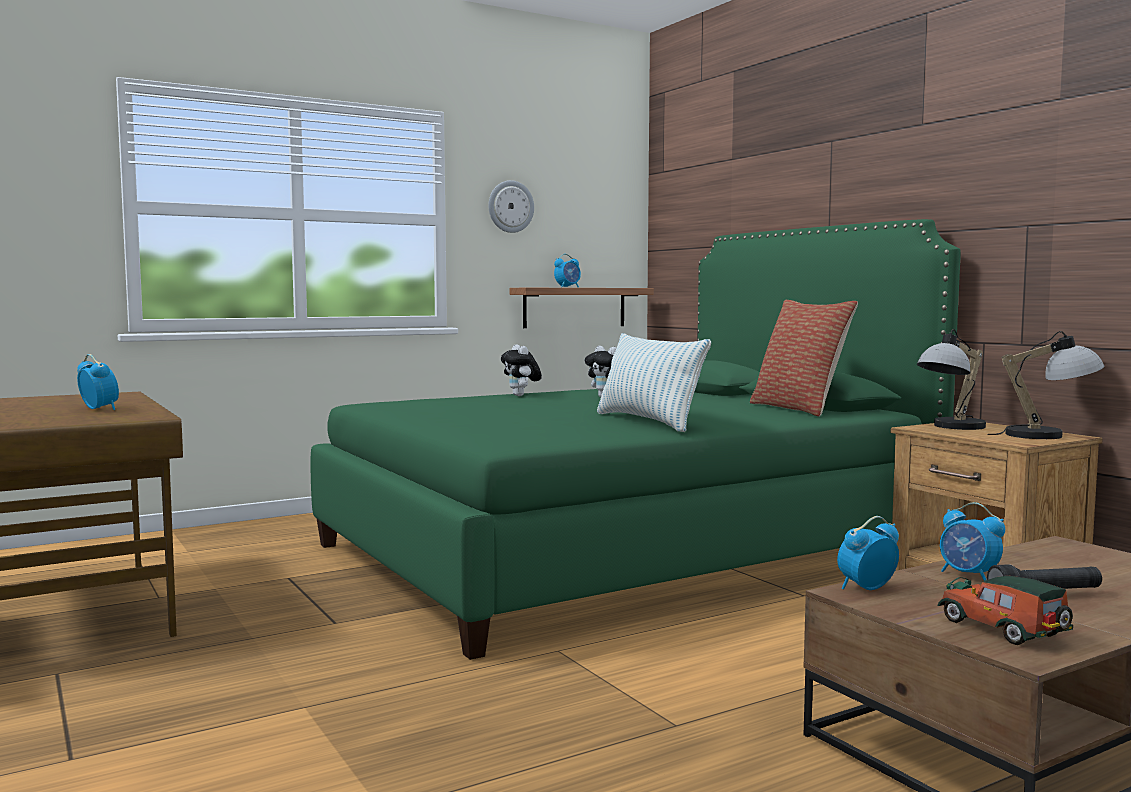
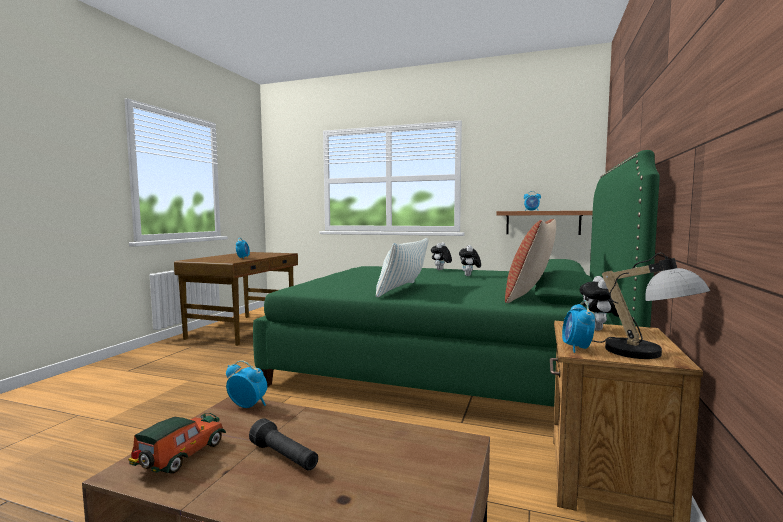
camera: 50 degrees right, 0 degrees up
(510, 206) = (500, 166): wall clock -> none
(952, 427) = (600, 330): table lamp -> plush toy
(968, 575) = (313, 426): alarm clock -> alarm clock (576, 348)

